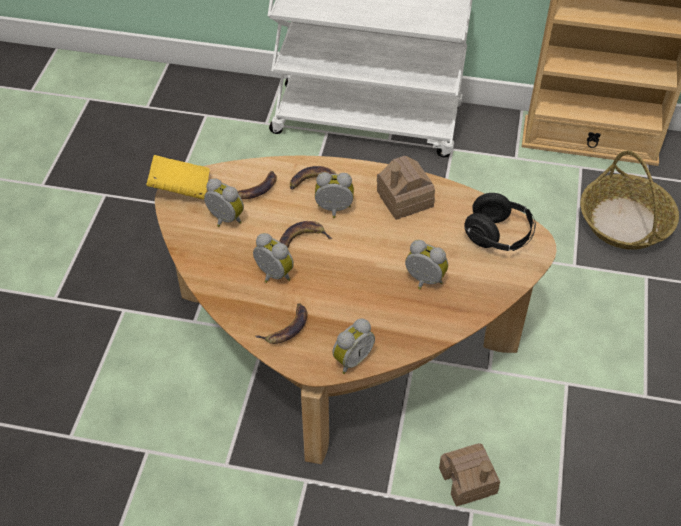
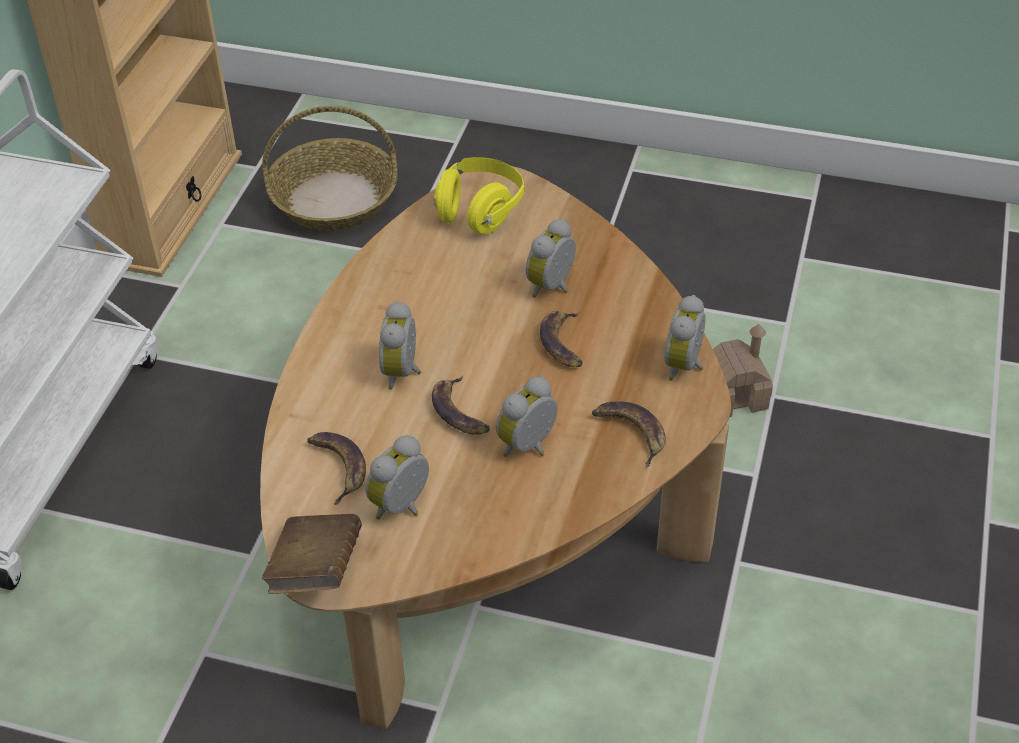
camera: 85 degrees left, 5 degrees down
(180, 188) = (316, 570): yellow book -> brown book
(314, 183) = (338, 393): banana -> banana (563, 343)
(351, 359) = (686, 366): alarm clock -> alarm clock turned 120 degrees counterclockwise
(404, 199) = (393, 295): toy house -> none
(498, 236) = (479, 211): black headphones -> yellow headphones

